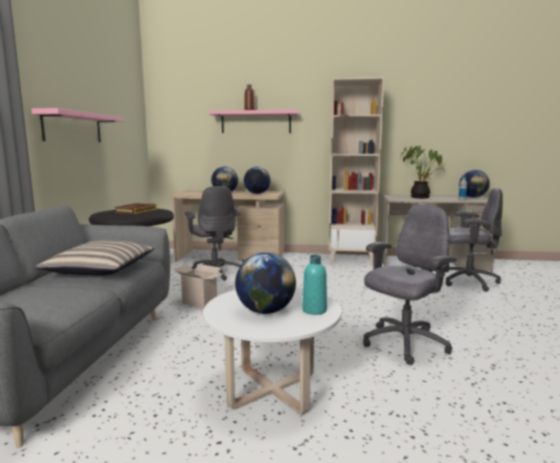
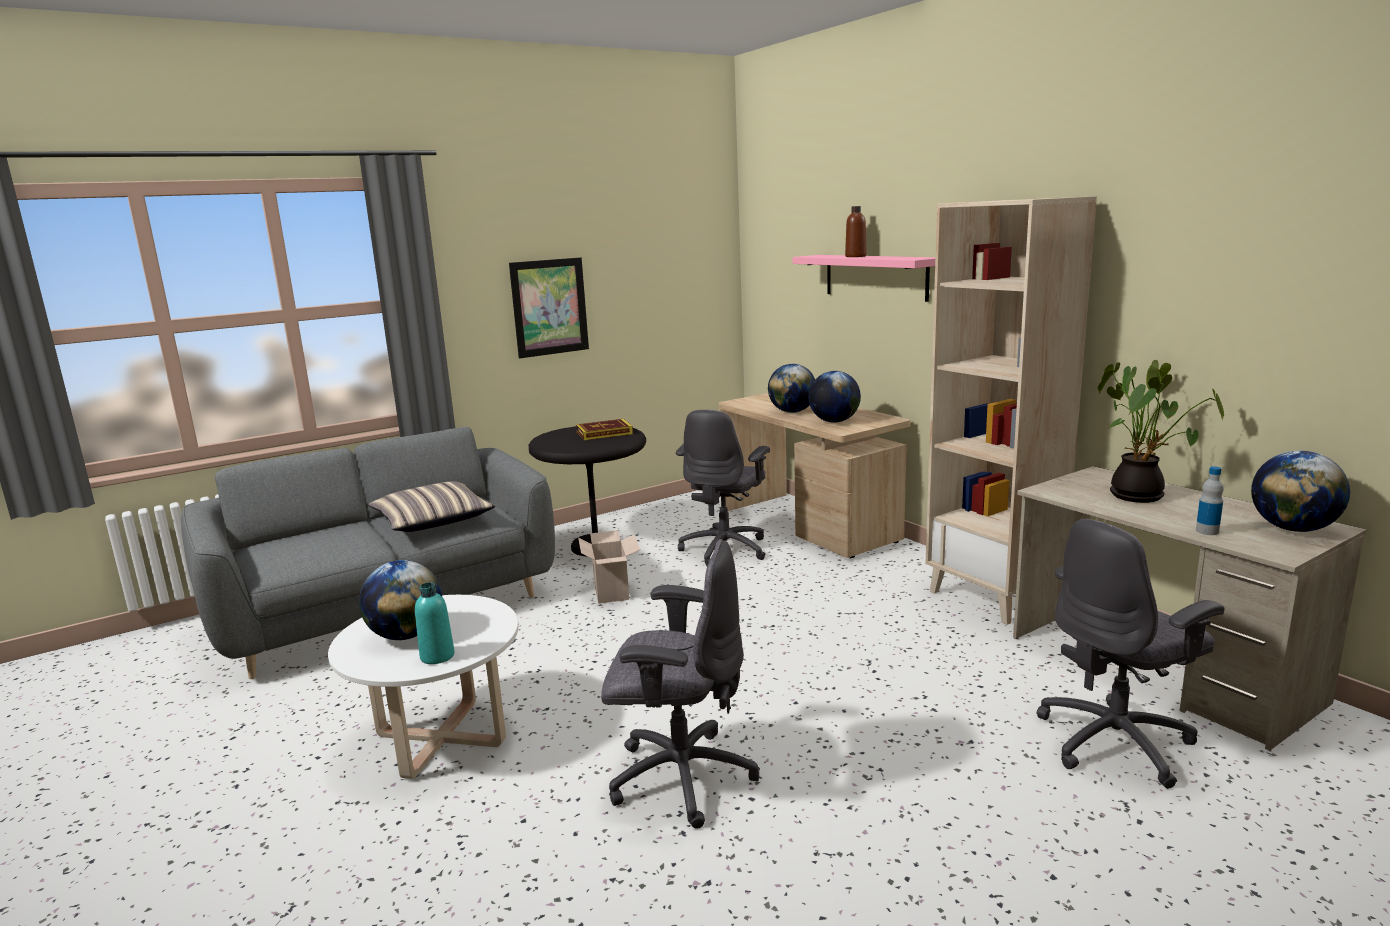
camera: 50 degrees right, 5 degrees up
(73, 127) = (549, 307): pink shelf -> picture
(467, 281) = (1116, 742): grey office chair -> grey office chair turned 90 degrees clockwise

